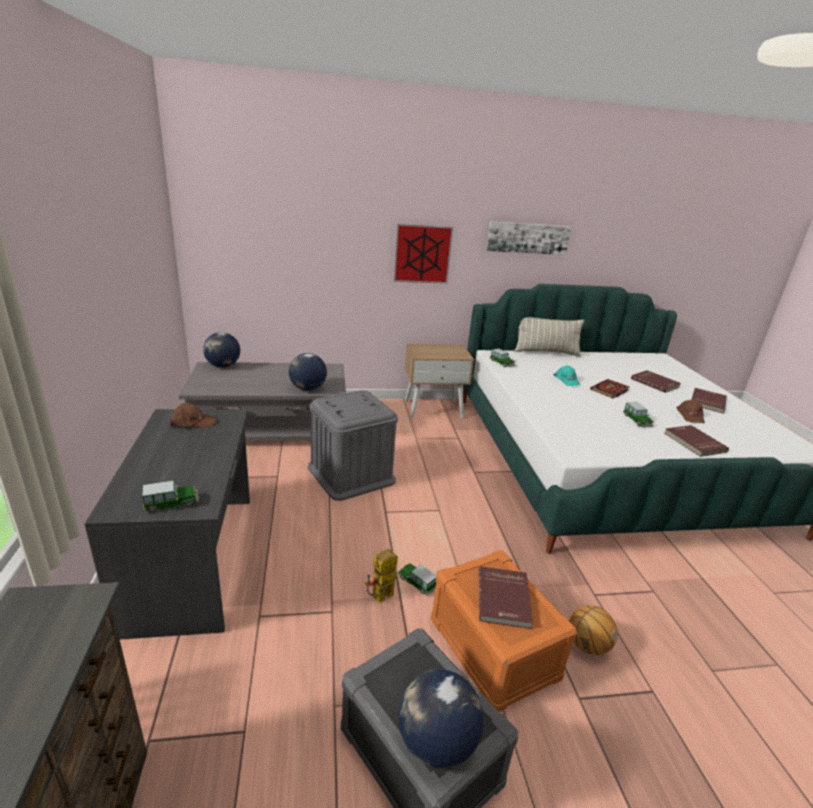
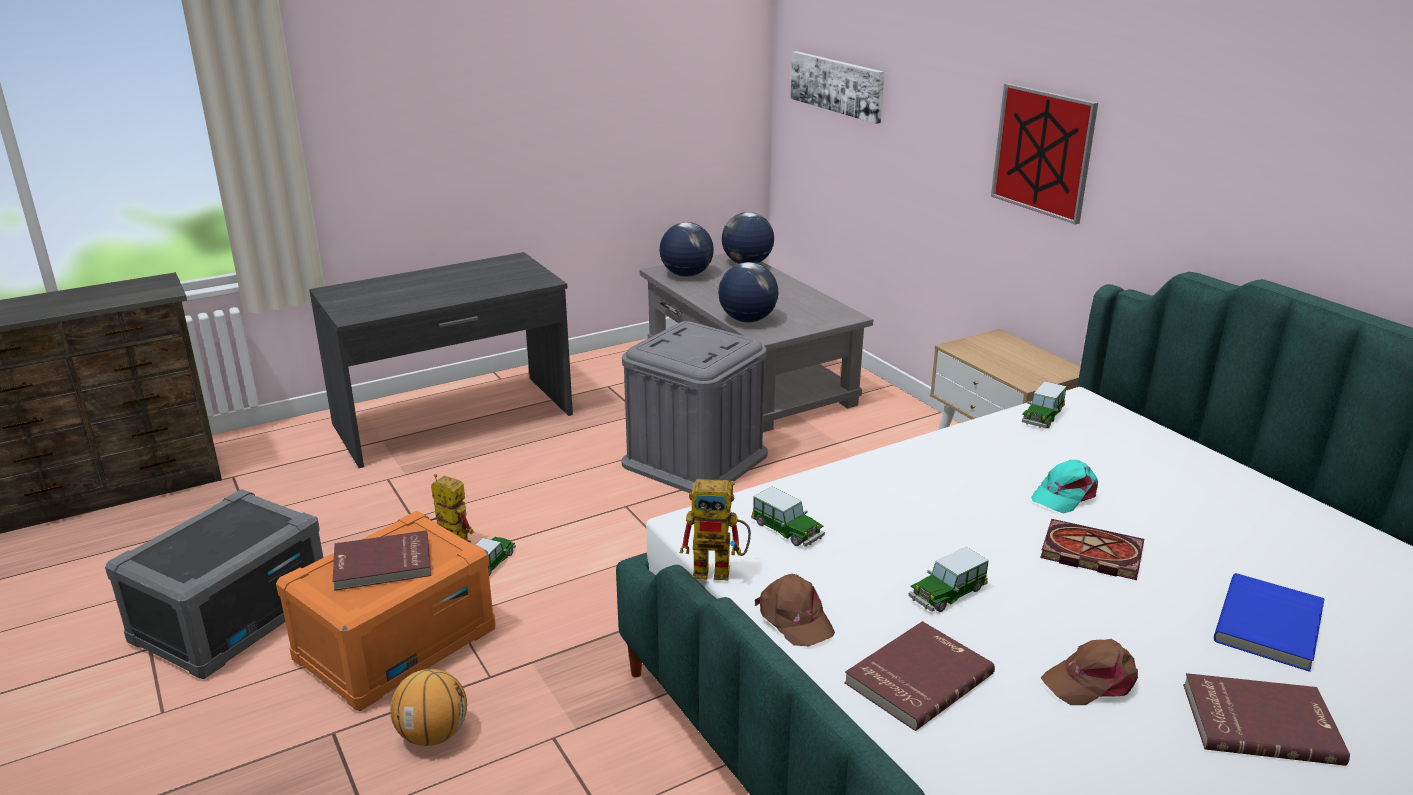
camera: 70 degrees right, 0 degrees up
(172, 503) = (352, 305): toy car -> toy car (787, 530)
(192, 422) = (510, 271): brown cap -> brown cap (794, 619)
(436, 743) = (166, 551): globe -> globe (686, 275)
(528, 238) = (1255, 155): picture -> picture (837, 85)
(546, 352) = (1212, 457): pillow -> none
(619, 459) = (720, 570): none -> toy robot
(655, 383) = (1271, 626): red book -> blue book

